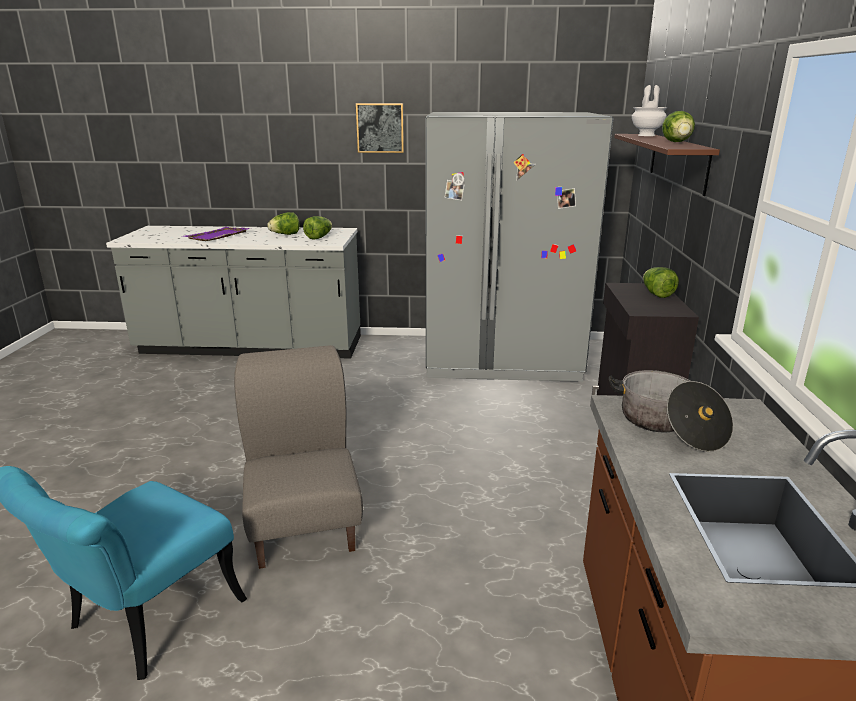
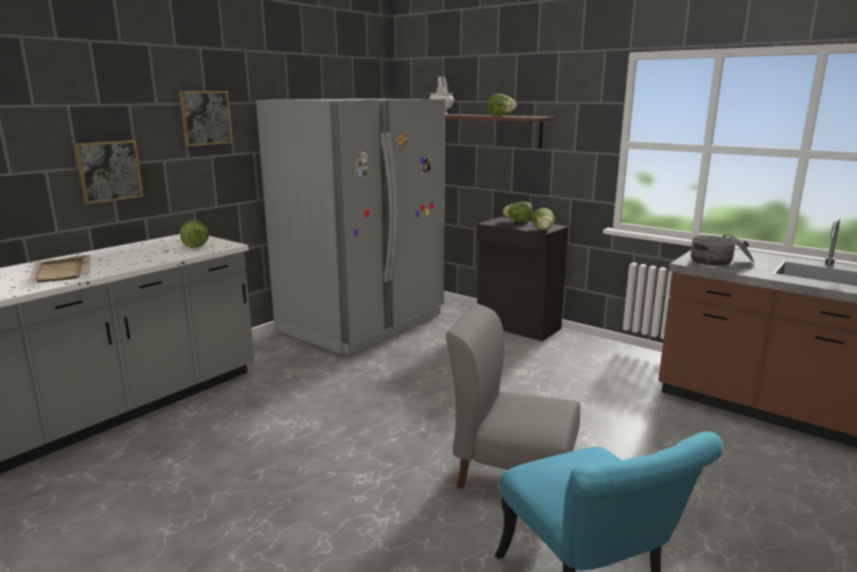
camera: 55 degrees left, 5 degrees down
(217, 236) = (61, 272): purple tray -> beige tray
(285, 234) = (145, 252): lettuce -> lettuce (543, 230)
(292, 167) = (109, 171): none -> picture

